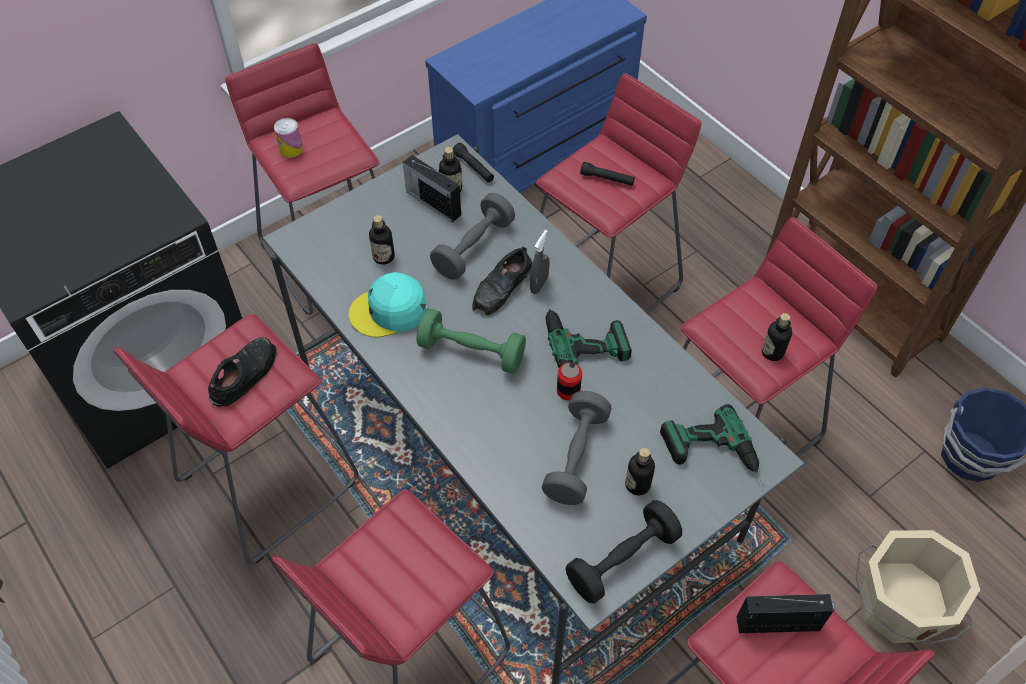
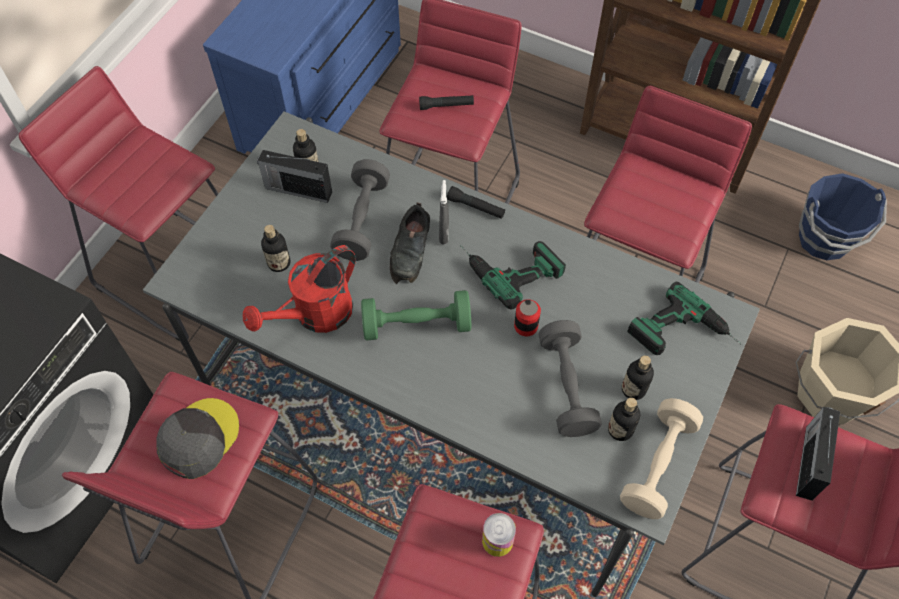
camera: 25 degrees left, 5 degrees up
(244, 374) = (198, 438): black shoe -> grey cap
(291, 149) = (116, 185): can -> can (497, 541)
(389, 311) = (315, 315): turquoise cap -> red watering can
(473, 167) = (318, 140): black flashlight -> black flashlight (476, 207)
(622, 560) = (658, 465): black dumbbell -> beige dumbbell
(772, 352) = (676, 217): bottle -> bottle (620, 429)
(779, 624) = (809, 461): radio -> radio turned 45 degrees counterclockwise

